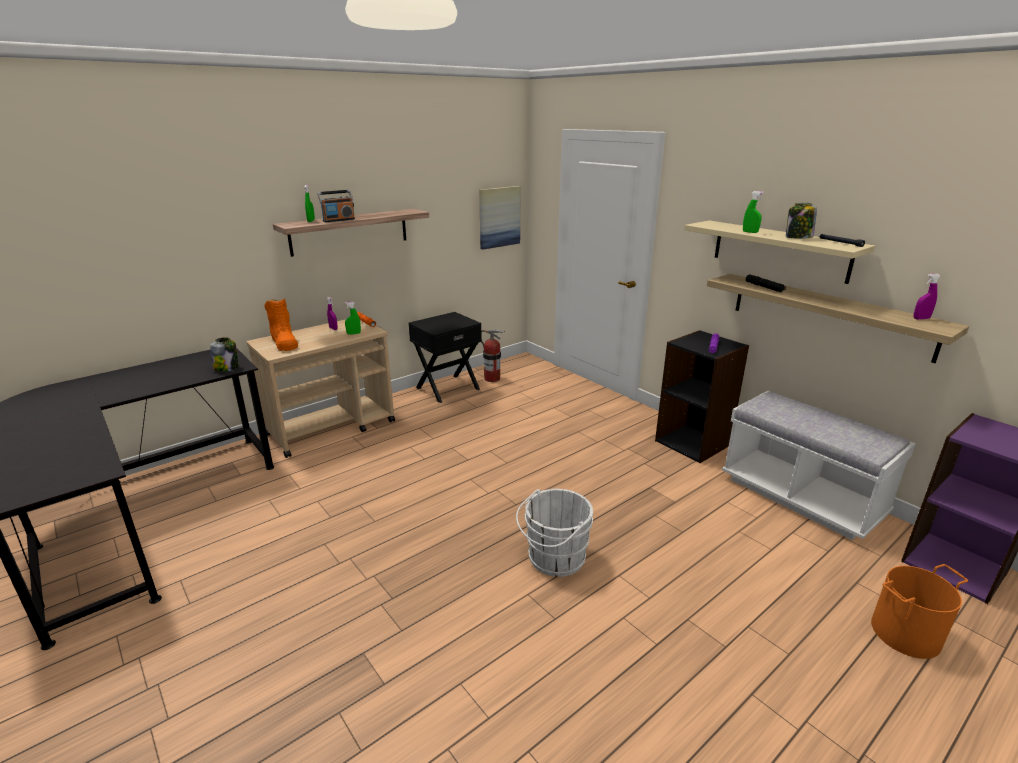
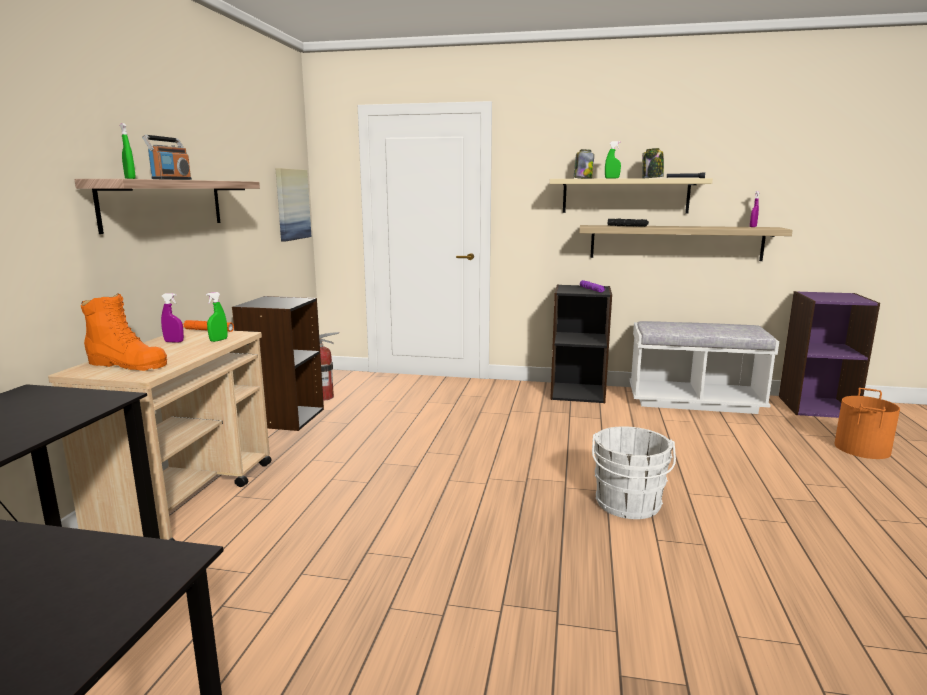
camera: 40 degrees left, 10 degrees down
(227, 368) = (88, 404): jar -> jar (582, 178)
(447, 388) = (284, 417): black nightstand -> black bookcase

